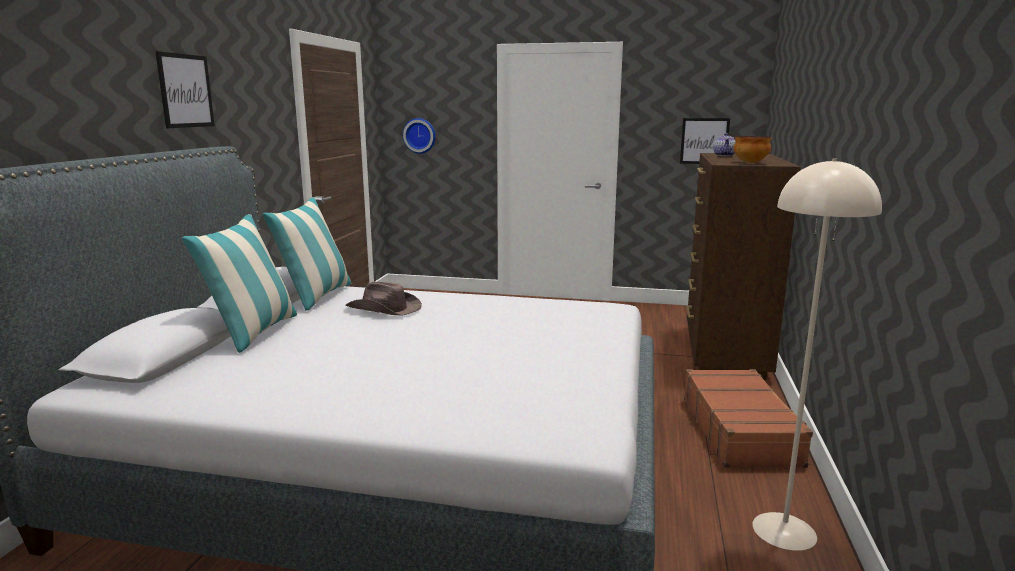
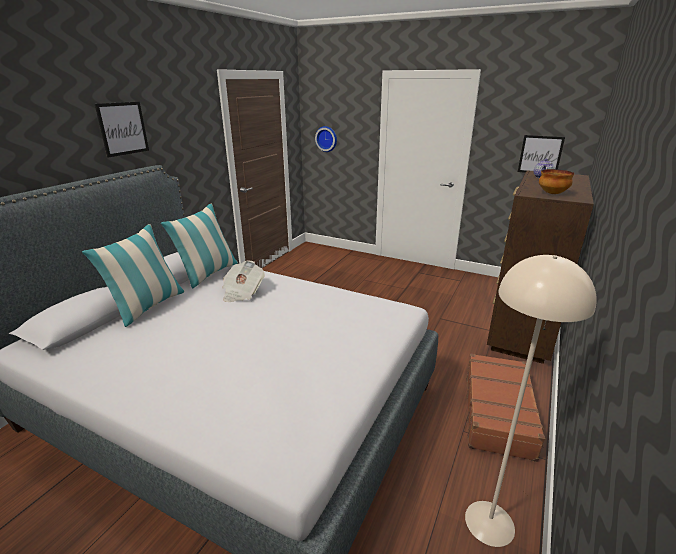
camera: 15 degrees right, 10 degrees up
(384, 309) = (242, 292): brown hat -> newspaper

